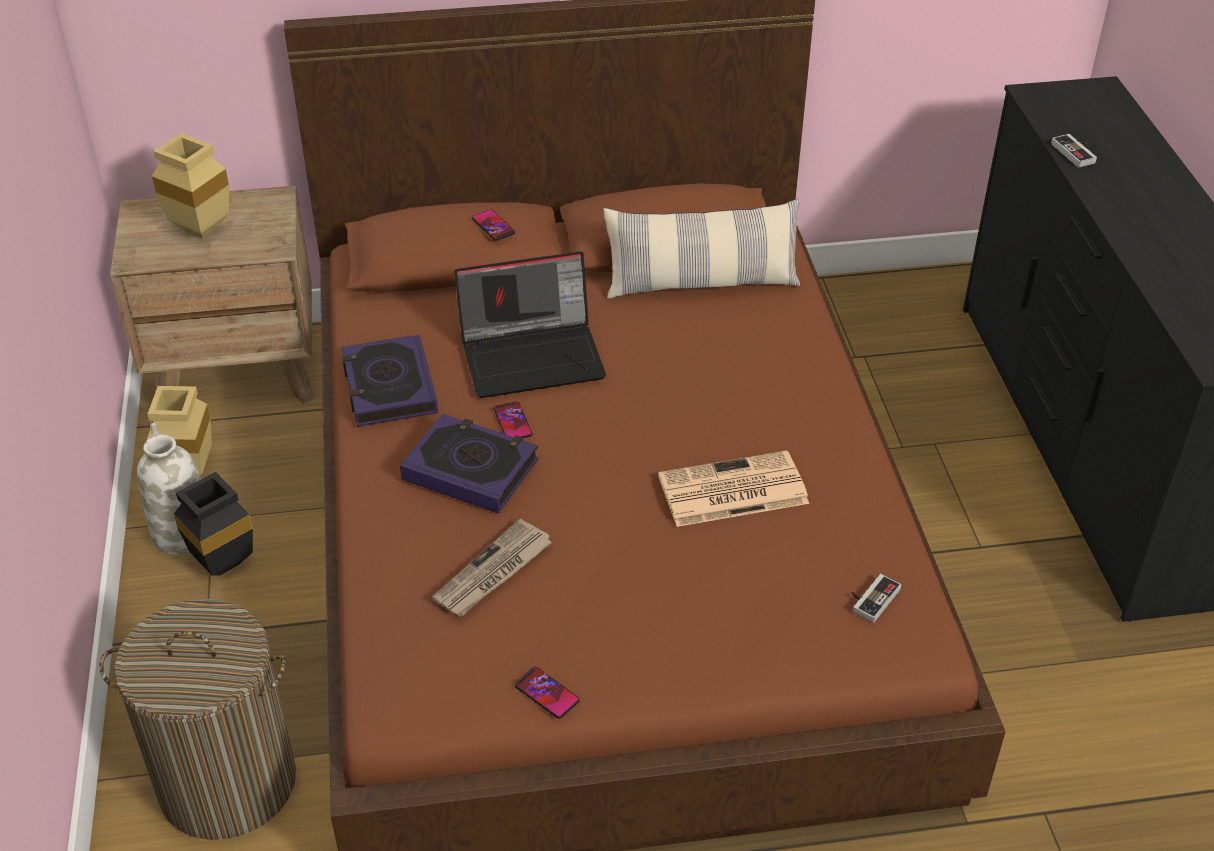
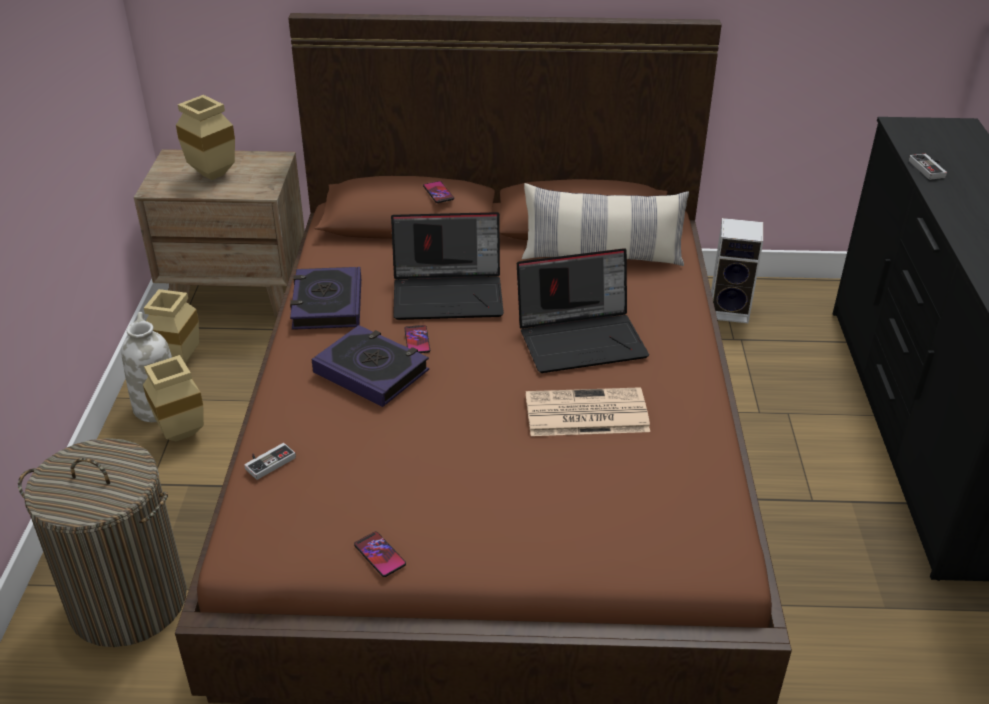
camera: 10 degrees right, 5 degrees down
(225, 562) = (183, 432): black vase -> beige vase
(493, 573) = (364, 452): newspaper -> none
(705, 396) = (582, 338): none -> laptop
(844, 319) = (730, 310): none -> speaker
(871, 598) = (687, 515): game controller -> game controller (267, 461)

